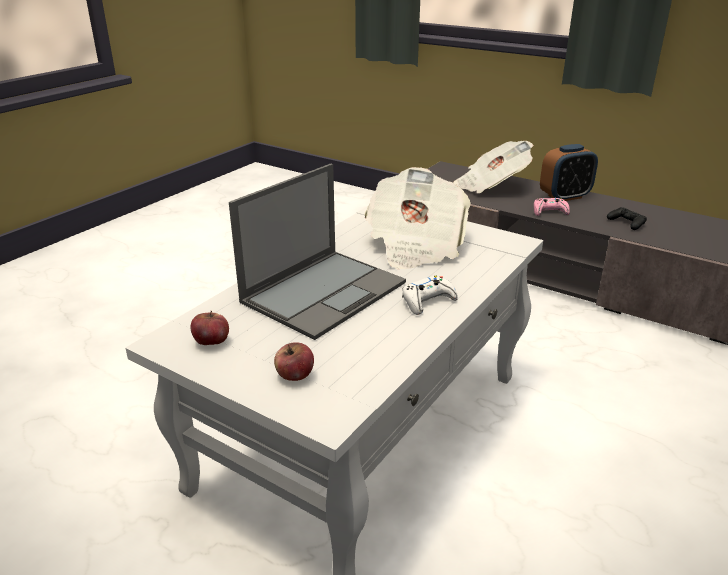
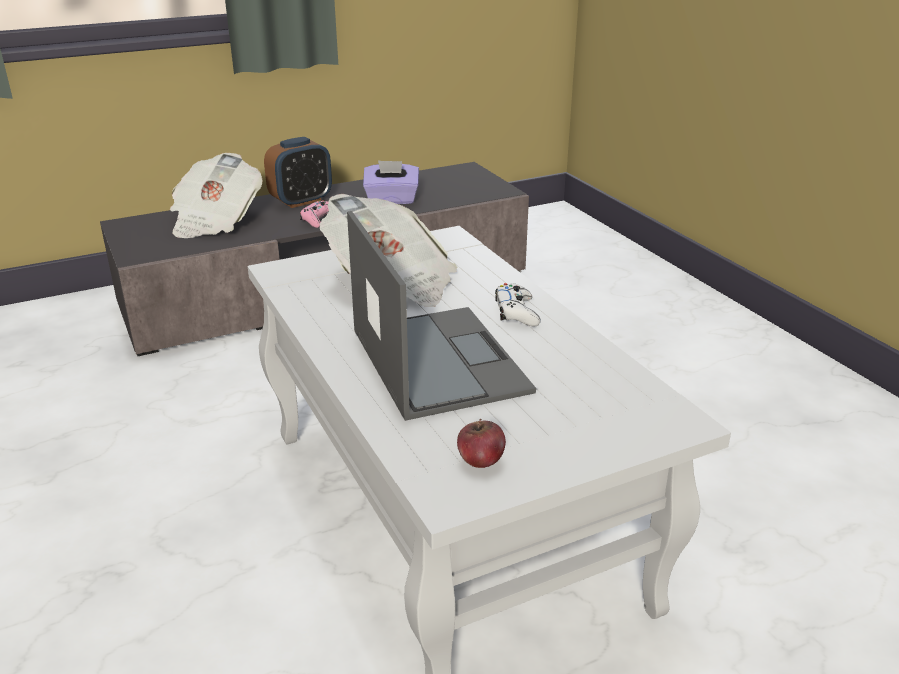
camera: 60 degrees left, 0 degrees up
(294, 376) = (595, 422): apple -> none
(565, 197) = (301, 201): alarm clock -> alarm clock turned 45 degrees clockwise
(626, 223) = (391, 200): black game controller -> purple tissue box

